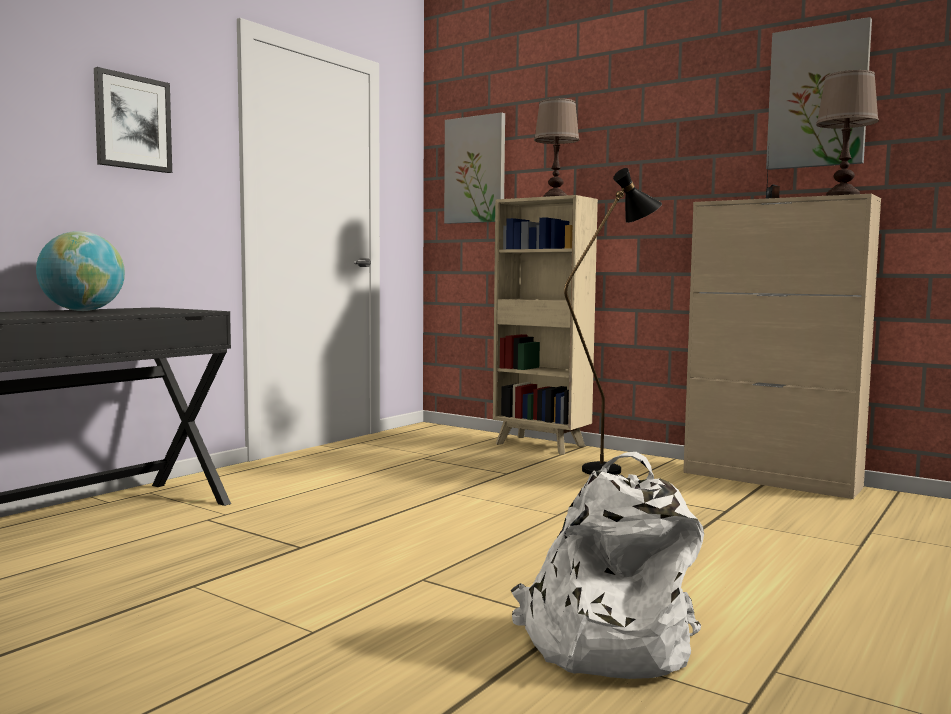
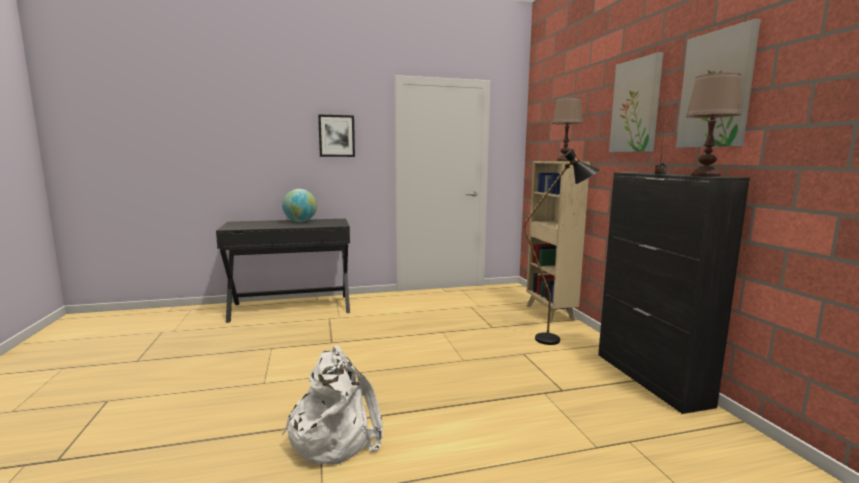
camera: 40 degrees right, 5 degrees up
(475, 170) = (543, 139): picture -> picture (636, 106)
(771, 480) = (651, 379): beige cabinet -> black cabinet

